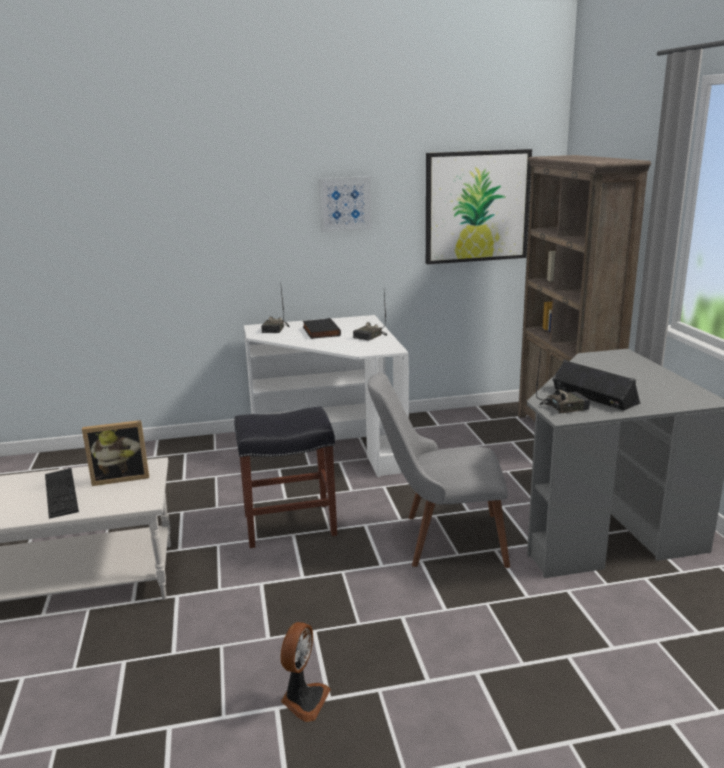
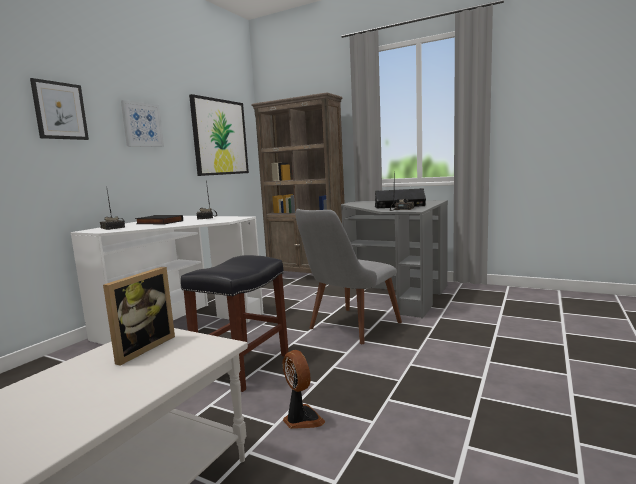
camera: 50 degrees left, 10 degrees down
(61, 492) = (89, 385): keyboard -> none
(246, 200) = (60, 111): none -> picture
(303, 700) = (466, 430): fan -> fan (301, 419)

